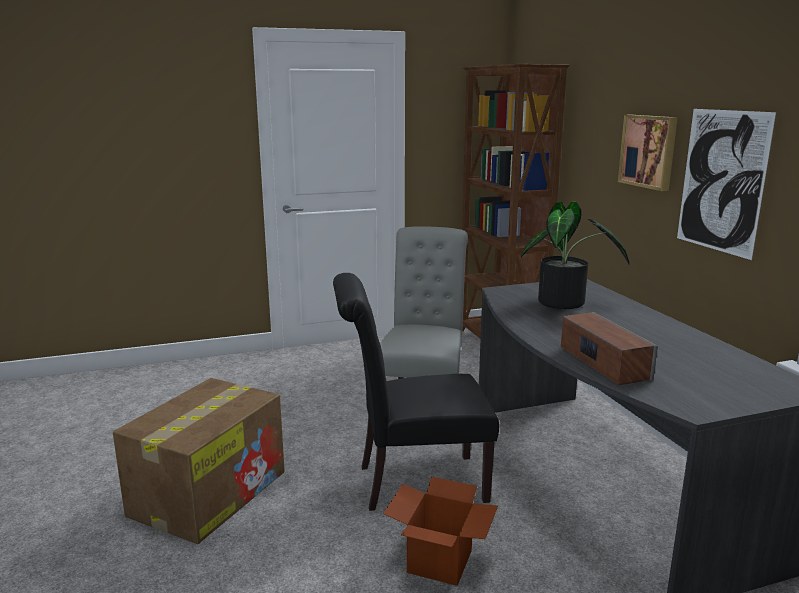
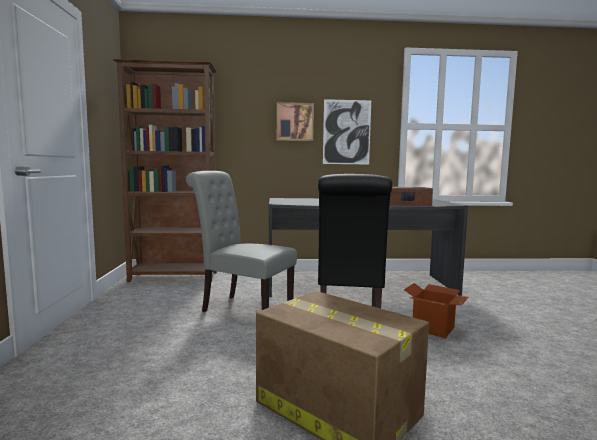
camera: 75 degrees left, 10 degrees down
(566, 304) = (315, 201): potted plant -> none

